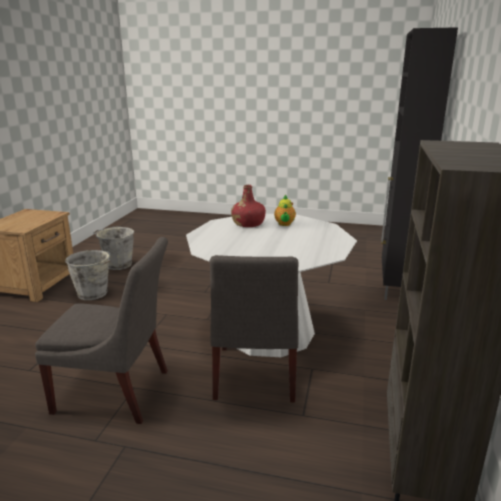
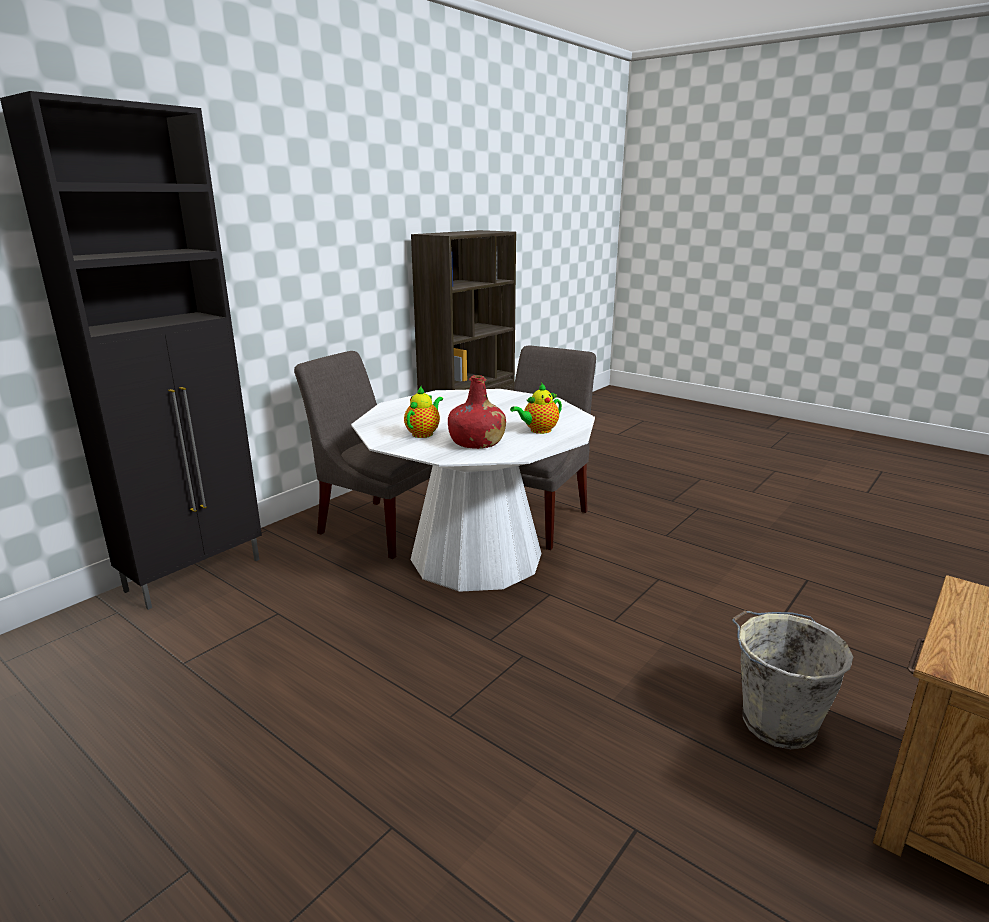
camera: 155 degrees left, 0 degrees up
(117, 392) = (684, 535): grey chair -> grey chair (379, 526)
(118, 265) = (744, 867): grey bucket -> none
(221, 236) = (538, 430): none -> teapot

